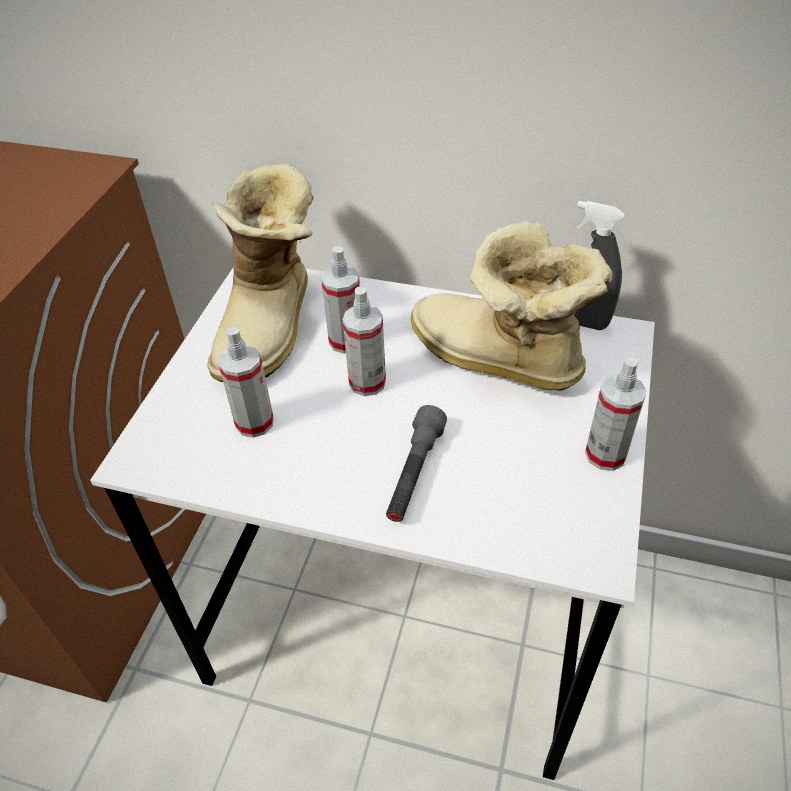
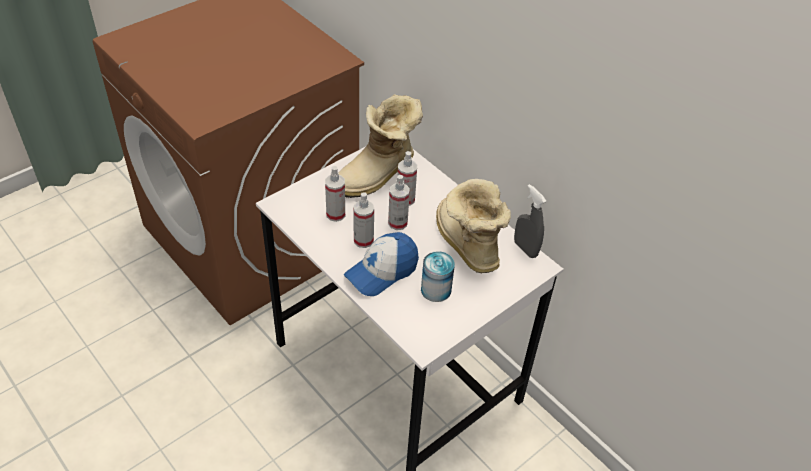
camera: 30 degrees right, 0 degrees up
(414, 473) = (382, 271): grey flashlight -> cap
(523, 453) = (436, 290): none -> can
(605, 454) = (471, 310): spray bottle -> spray bottle (363, 240)

